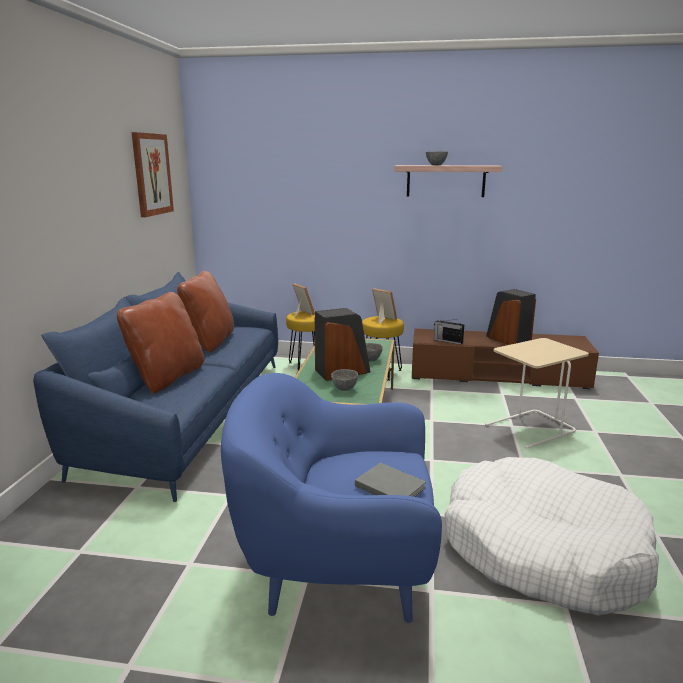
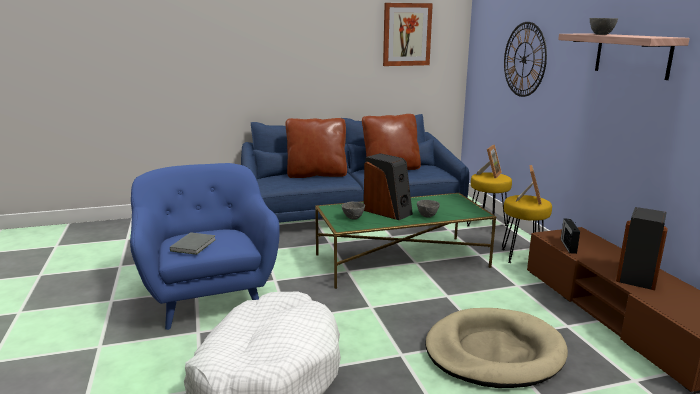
camera: 65 degrees right, 0 degrees up
(302, 194) = (524, 59): none -> wall clock
(531, 429) = (493, 352): beige side table -> beige dog bed

